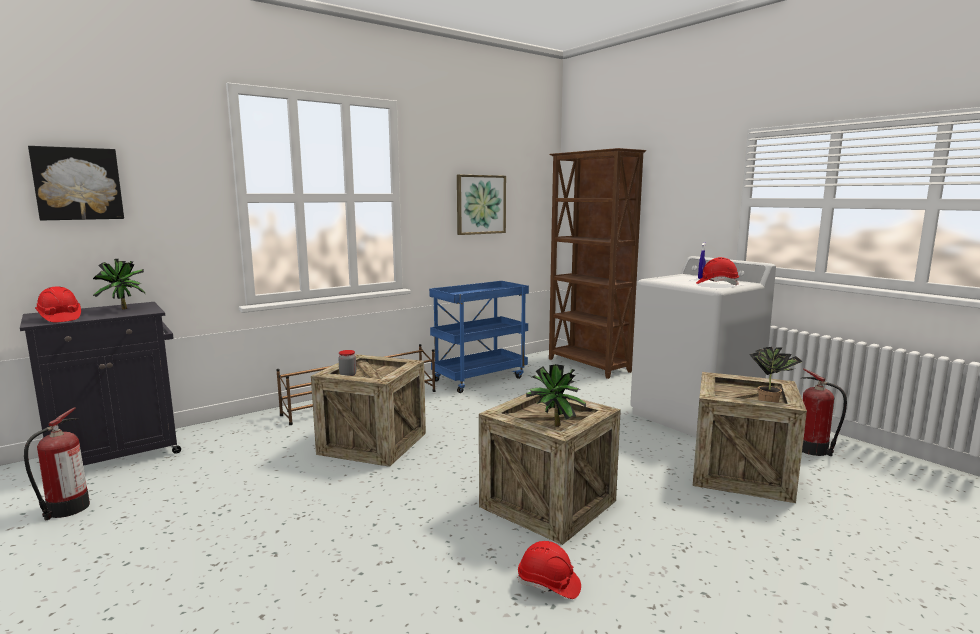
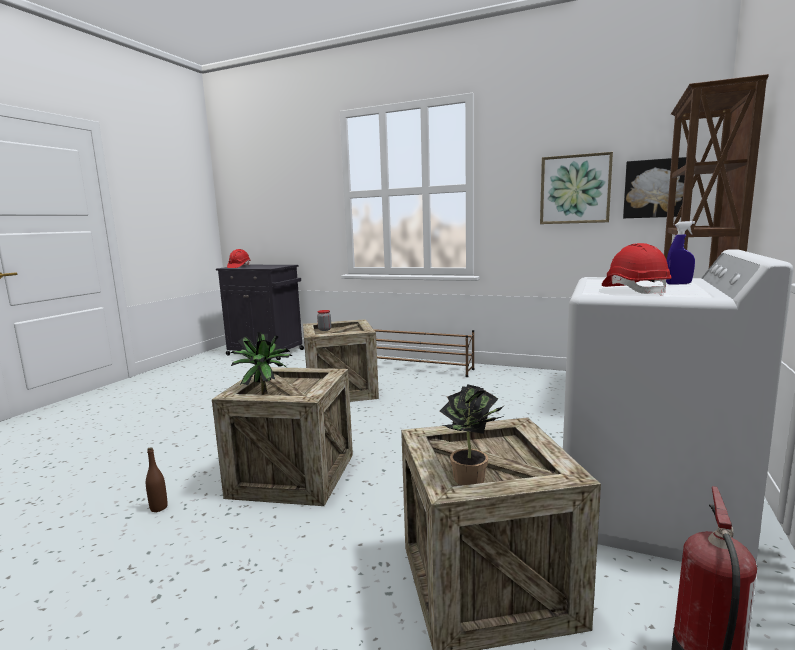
camera: 60 degrees right, 0 degrees up
(66, 509) = (203, 366): fire extinguisher -> none
(78, 184) = (267, 191): picture -> picture (655, 188)
(123, 309) = (269, 266): potted plant -> none
(480, 378) = (528, 380): blue cart -> none
(548, 584) = (159, 508): red hard hat -> brown bottle

